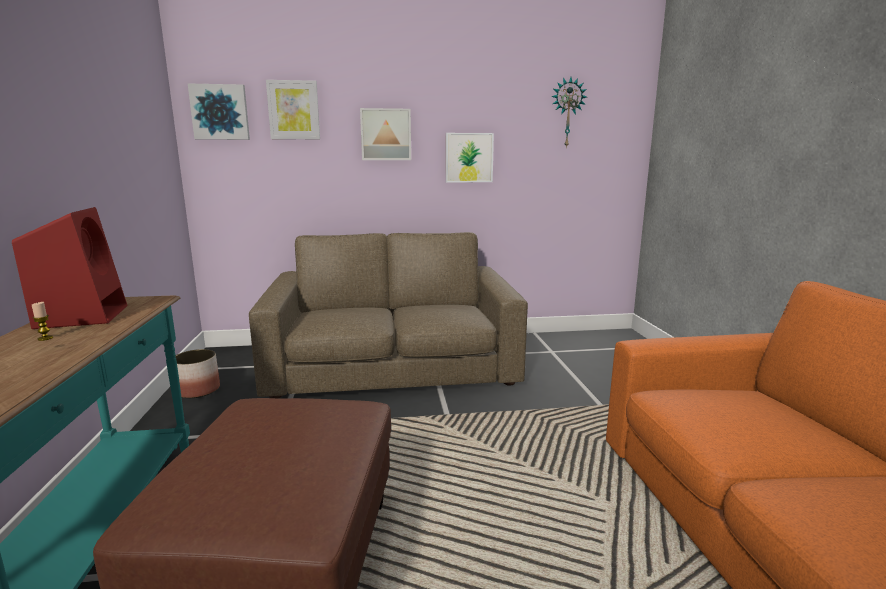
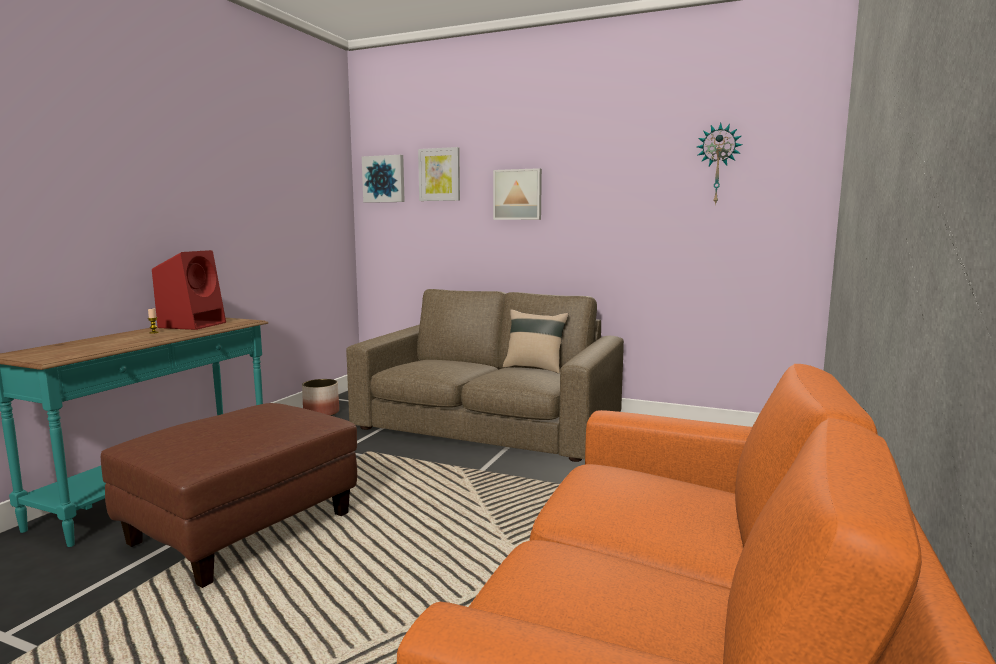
camera: 30 degrees right, 5 degrees down
(433, 304) = (534, 368): none -> beige pillow
(469, 158) = (601, 217): picture -> none

